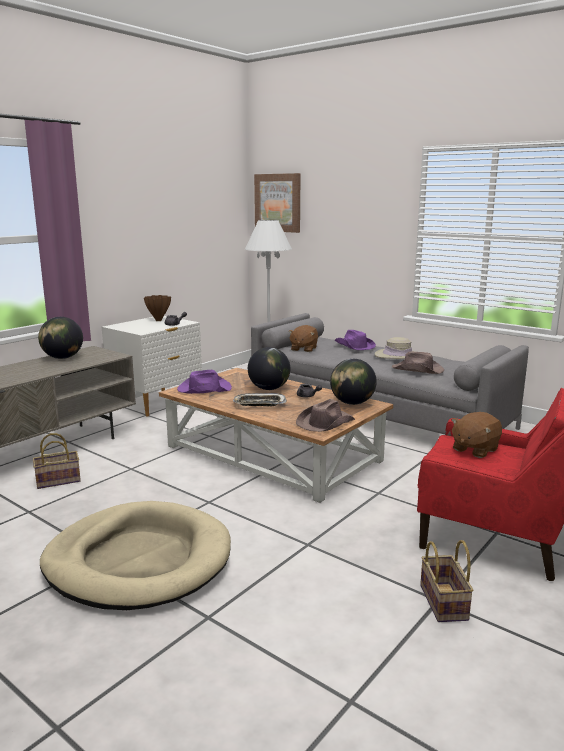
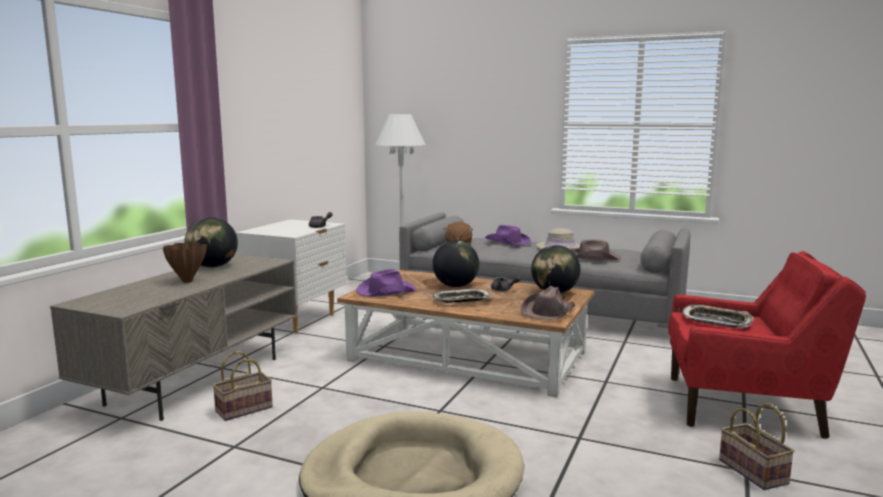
camera: 15 degrees left, 5 degrees down
(158, 320) = (295, 224): brown vase -> brown vase (187, 281)
(278, 203) = (400, 97): picture -> none
(474, 449) = (716, 321): brown plush toy -> tray

